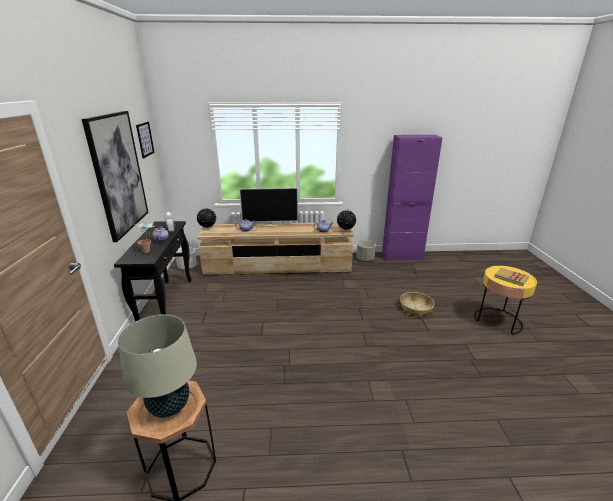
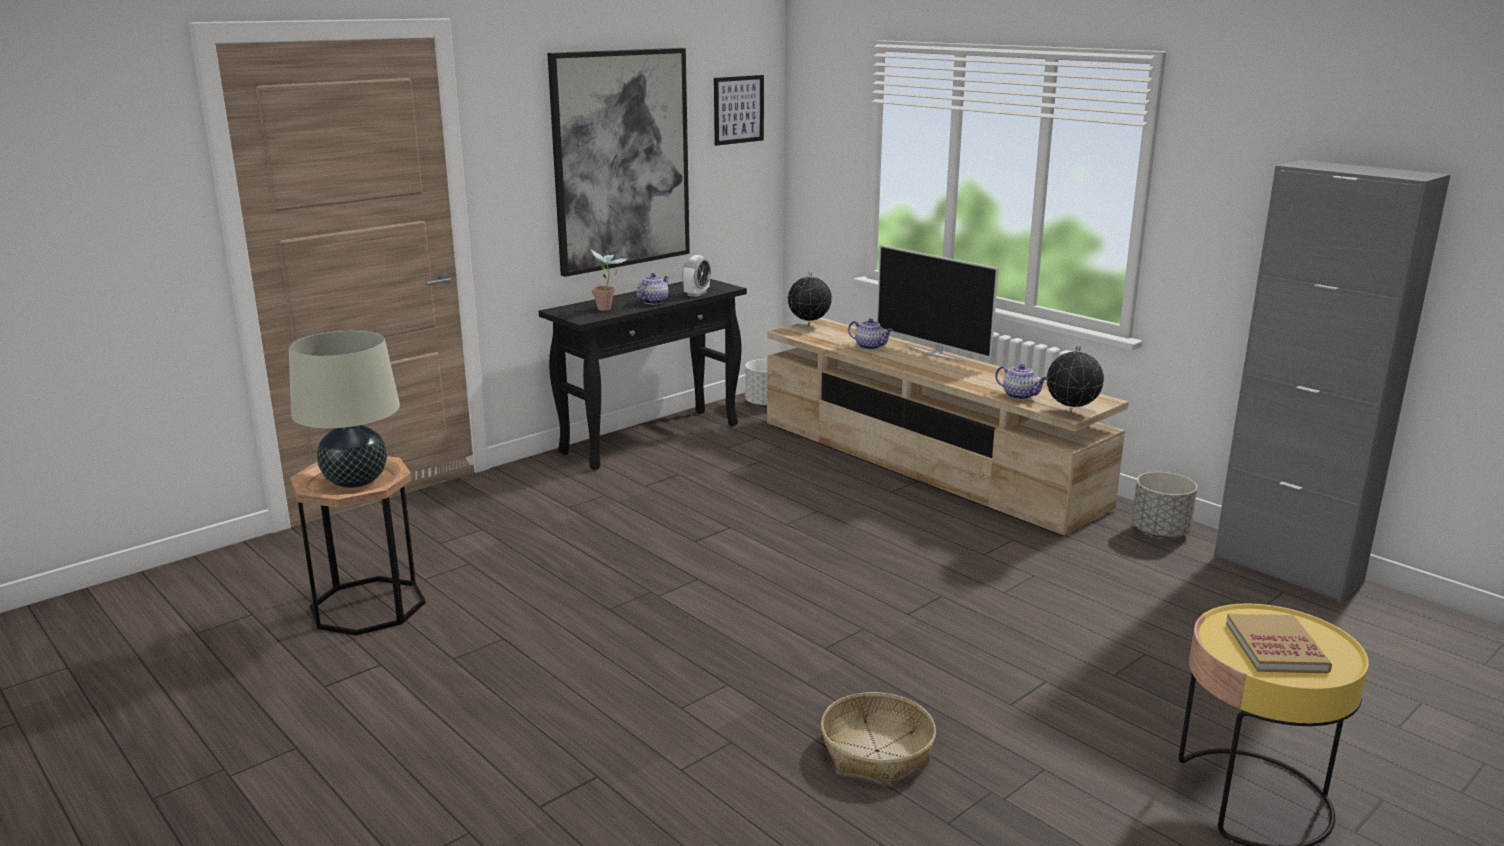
camera: 50 degrees right, 5 degrees down
(402, 256) = (1287, 569): purple cabinet -> grey cabinet
(416, 308) = (1073, 661): basket -> basket (877, 751)

